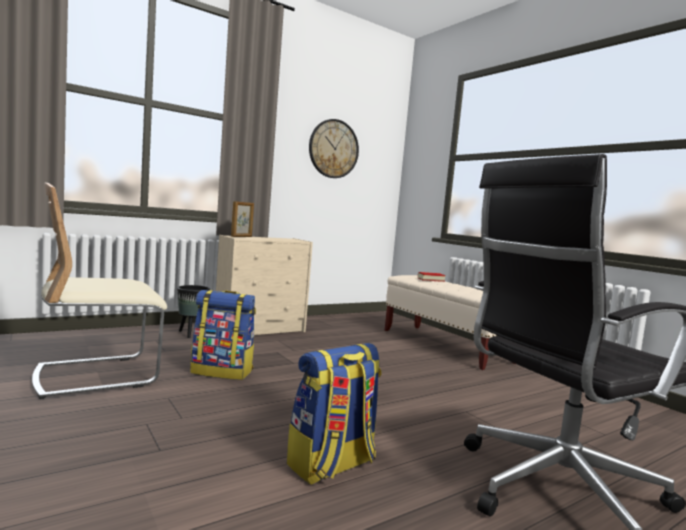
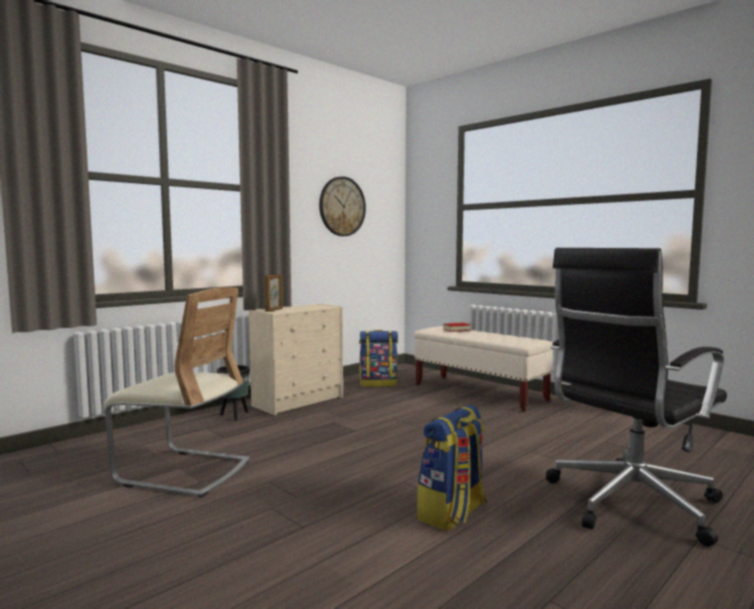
camera: 10 degrees left, 0 degrees up
(97, 375) = (183, 472): beige chair -> beige chair turned 120 degrees counterclockwise
(223, 371) = (298, 449): backpack -> backpack (378, 384)

